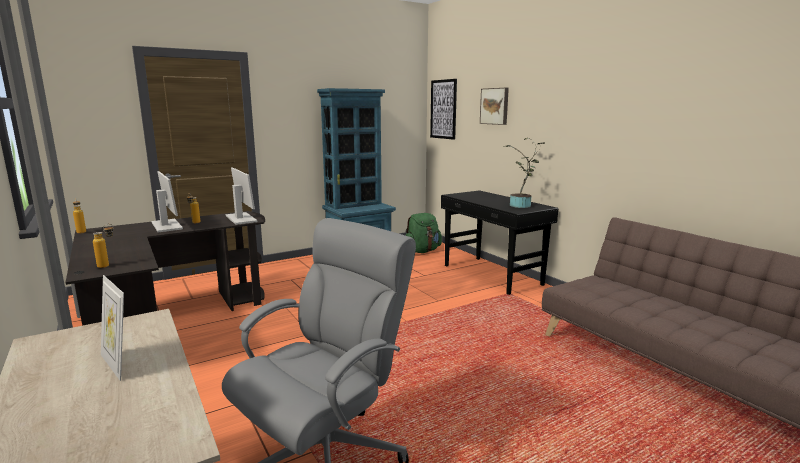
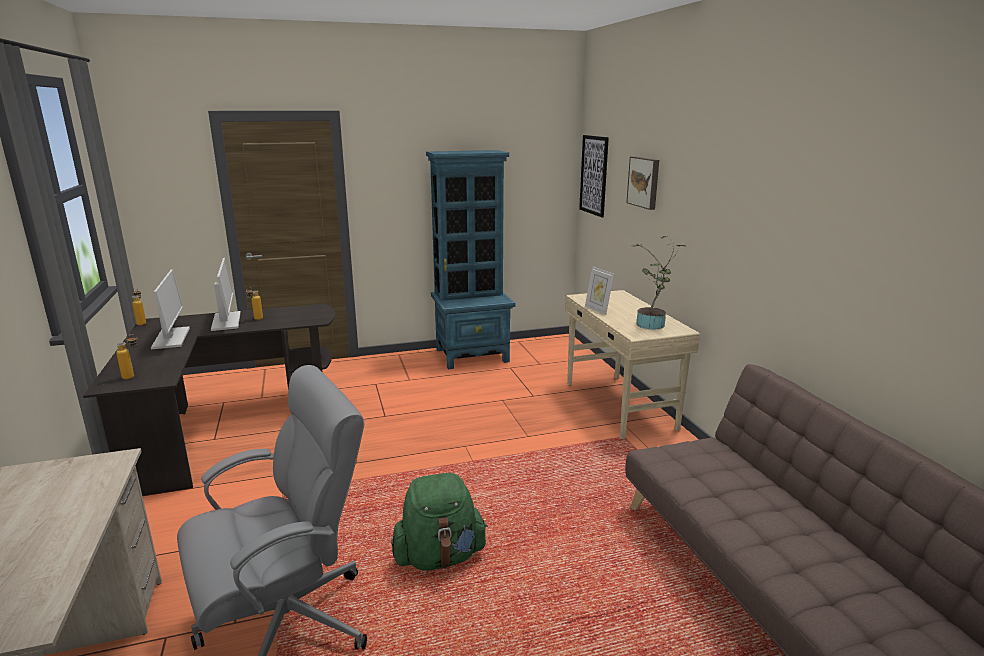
camera: 15 degrees right, 5 degrees up
(118, 364) = (49, 516): picture frame -> picture frame (597, 310)
(241, 219) = (308, 316): monitor -> monitor (171, 338)
(422, 251) = (552, 358): green backpack -> green backpack (440, 557)
(492, 275) = (620, 406): black console table -> beige console table

